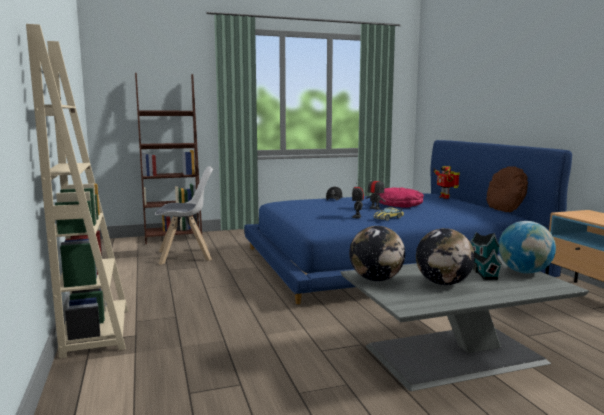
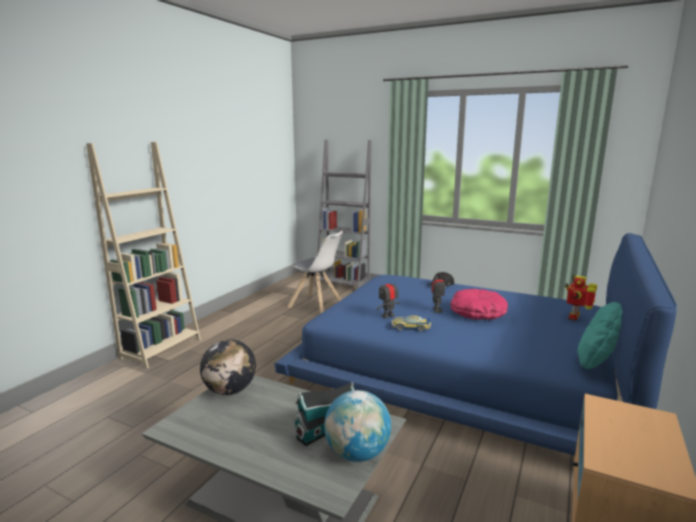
camera: 45 degrees right, 5 degrees up
(173, 238) = (342, 284): brown bookcase -> grey bookcase
(443, 283) = (256, 422): globe -> none
(505, 211) = (596, 364): brown pillow -> turquoise pillow

